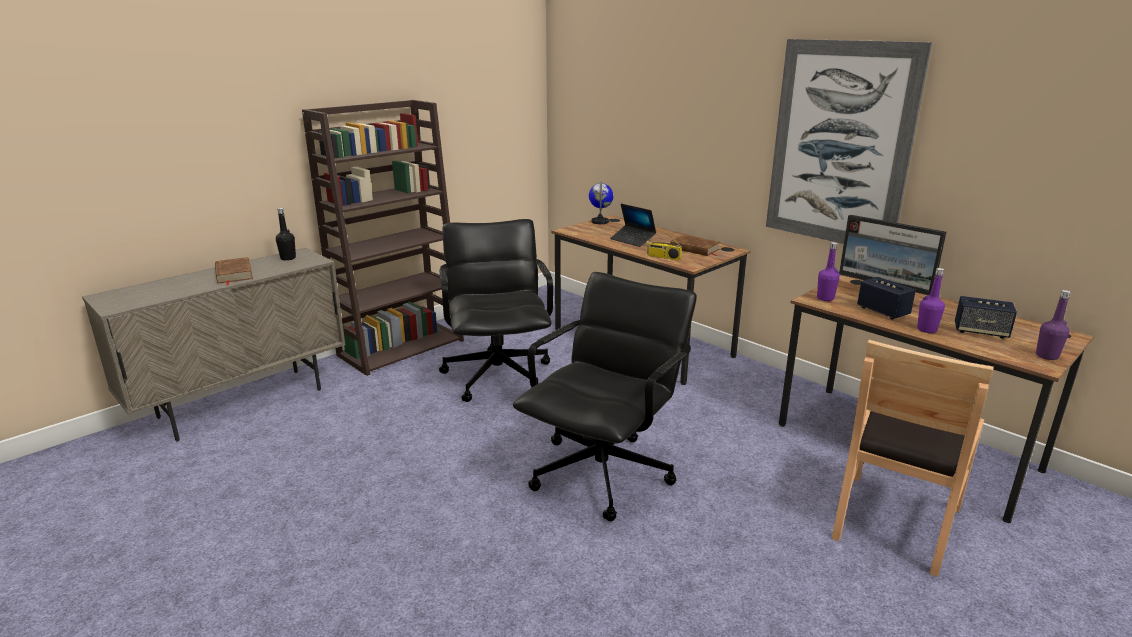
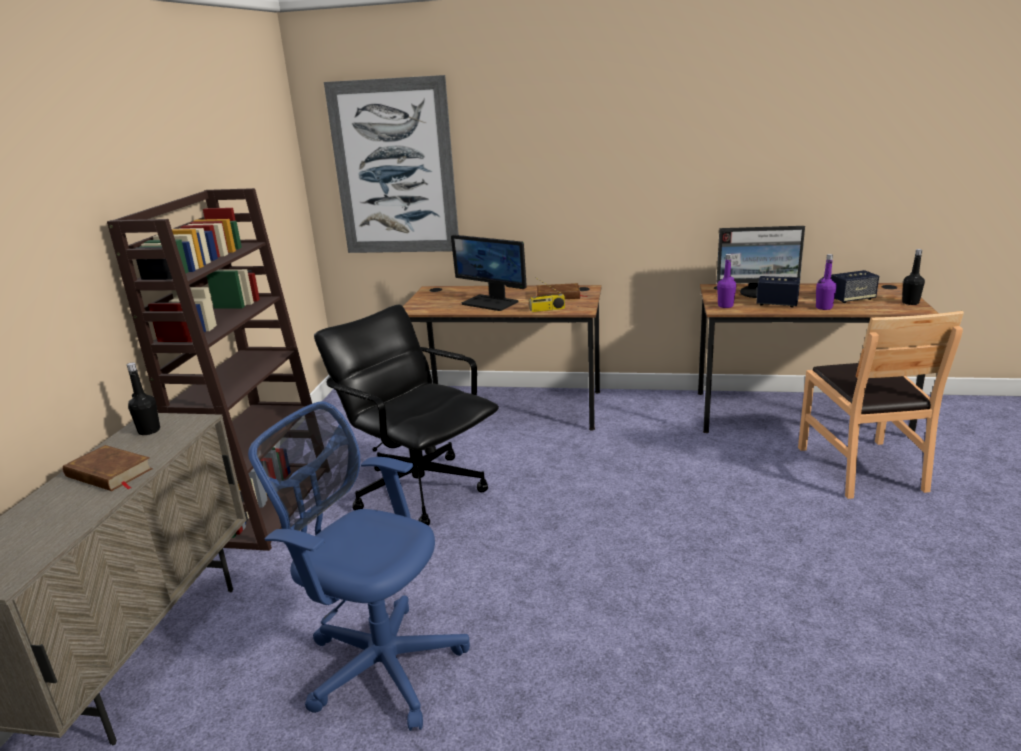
camera: 35 degrees left, 0 degrees up
(330, 468) = (379, 663): none -> blue office chair
(600, 222) = (426, 294): globe -> none
(603, 473) = (640, 531): black office chair -> none
(632, 240) = (491, 303): laptop -> monitor
(840, 145) = (678, 169): picture -> picture (394, 168)
(1047, 356) = (910, 303): purple bottle -> black bottle

